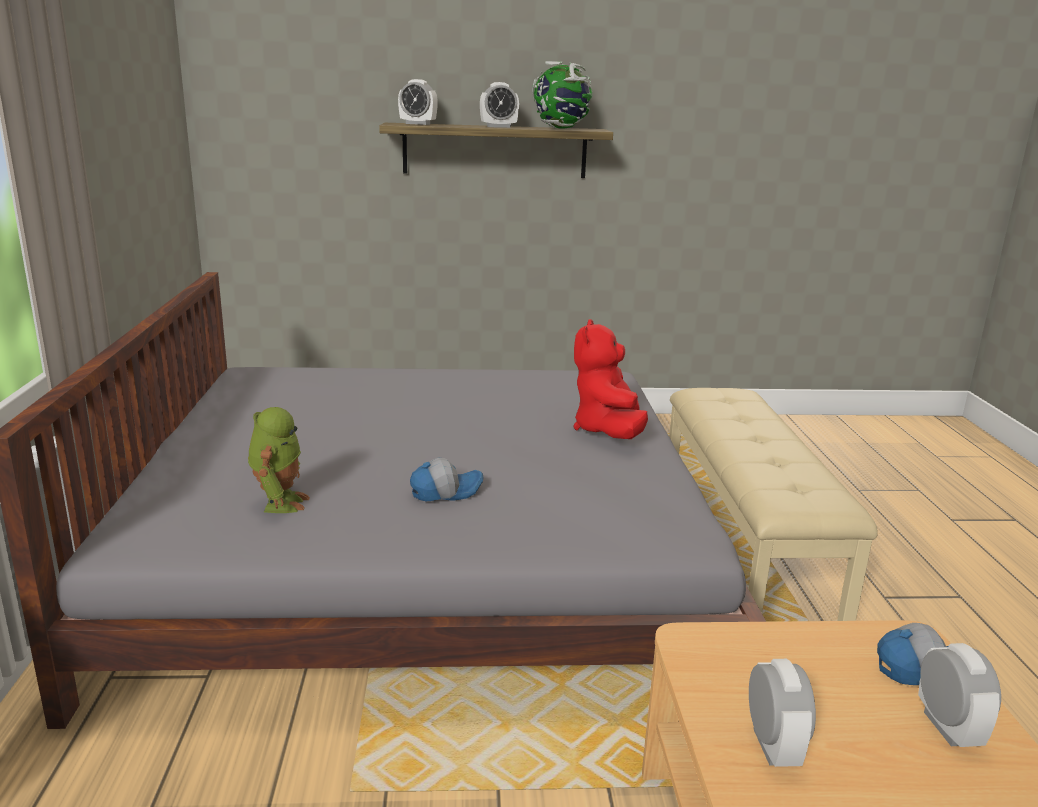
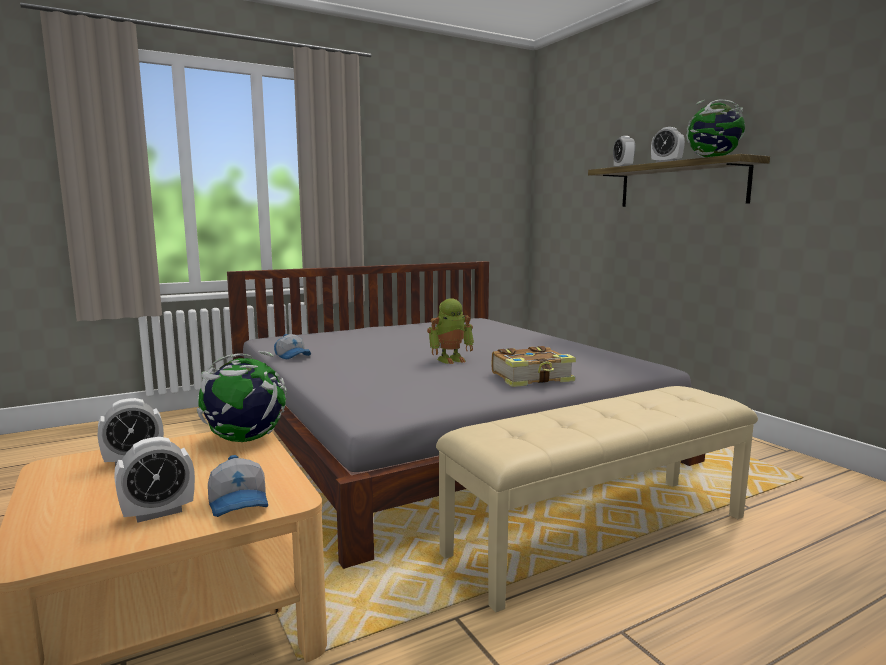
camera: 65 degrees right, 10 degrees down
(280, 502) = (329, 346): toy robot -> toy robot (451, 359)
(445, 491) = (374, 362): cap -> cap (293, 356)
(608, 431) = (533, 378): red plush toy -> book
(719, 645) = (245, 440): none -> globe

